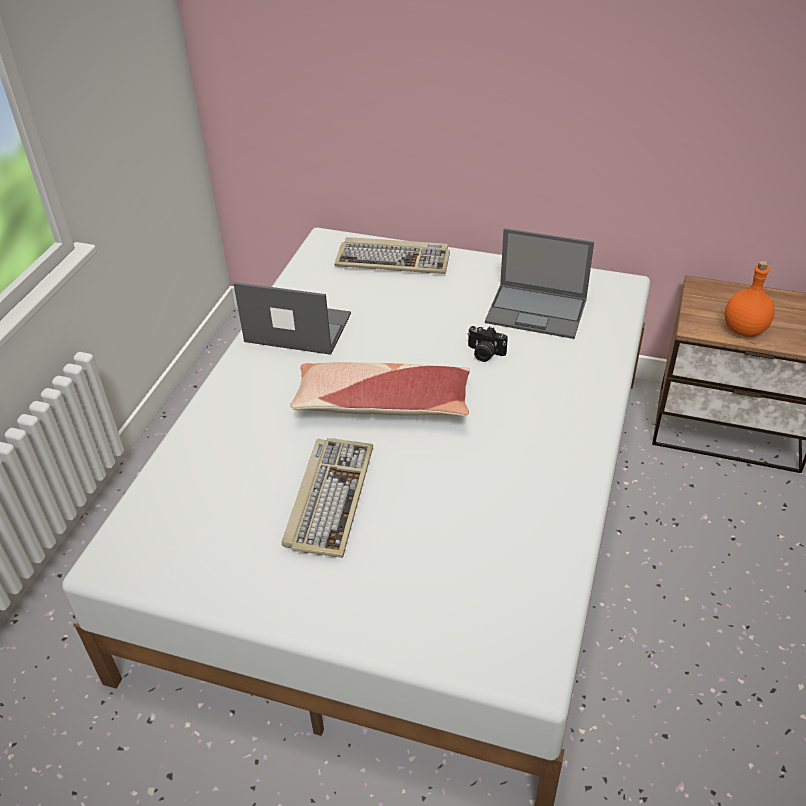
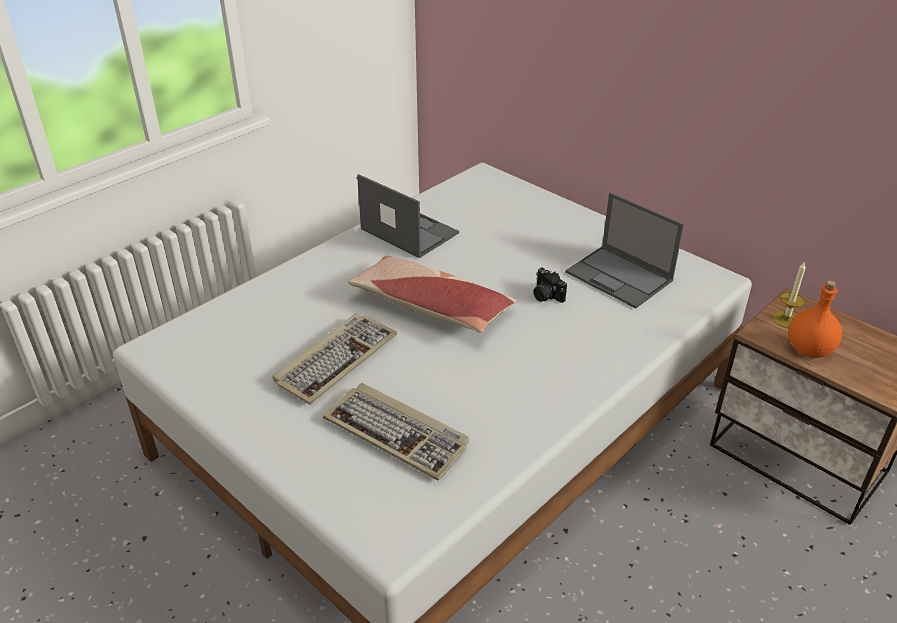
camera: 25 degrees right, 5 degrees down
(394, 260) = (526, 203): keyboard -> keyboard (398, 433)
(707, 306) = (786, 320): none -> candle

